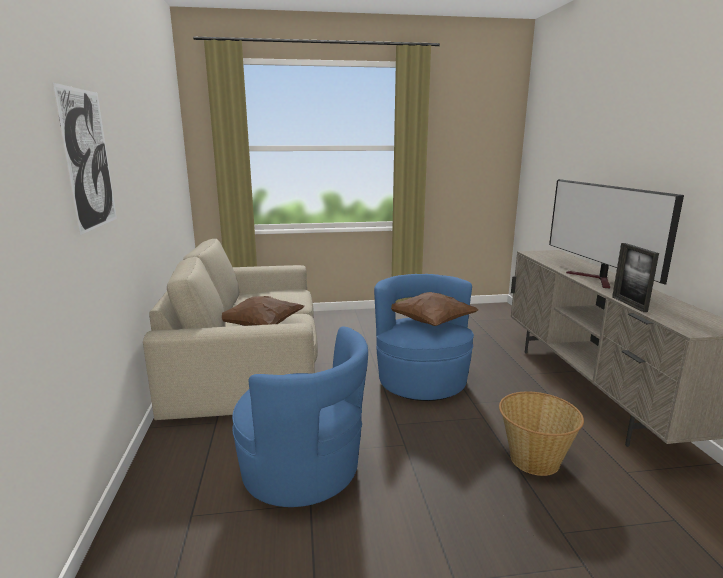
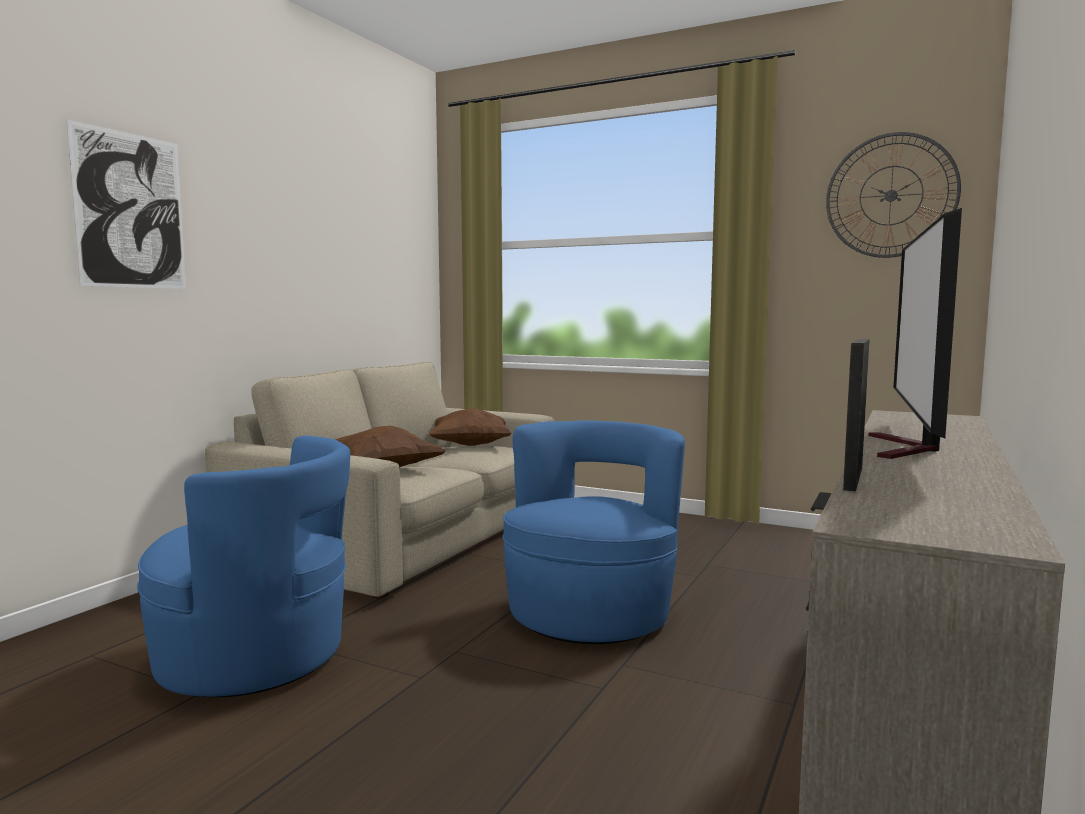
camera: 35 degrees right, 10 degrees down
(303, 471) = (256, 658): blue armchair -> blue armchair turned 60 degrees counterclockwise
(431, 322) = (604, 503): brown pillow -> brown pillow (470, 446)
(480, 130) = (891, 195): none -> wall clock
(534, 459) = (581, 775): basket -> none

